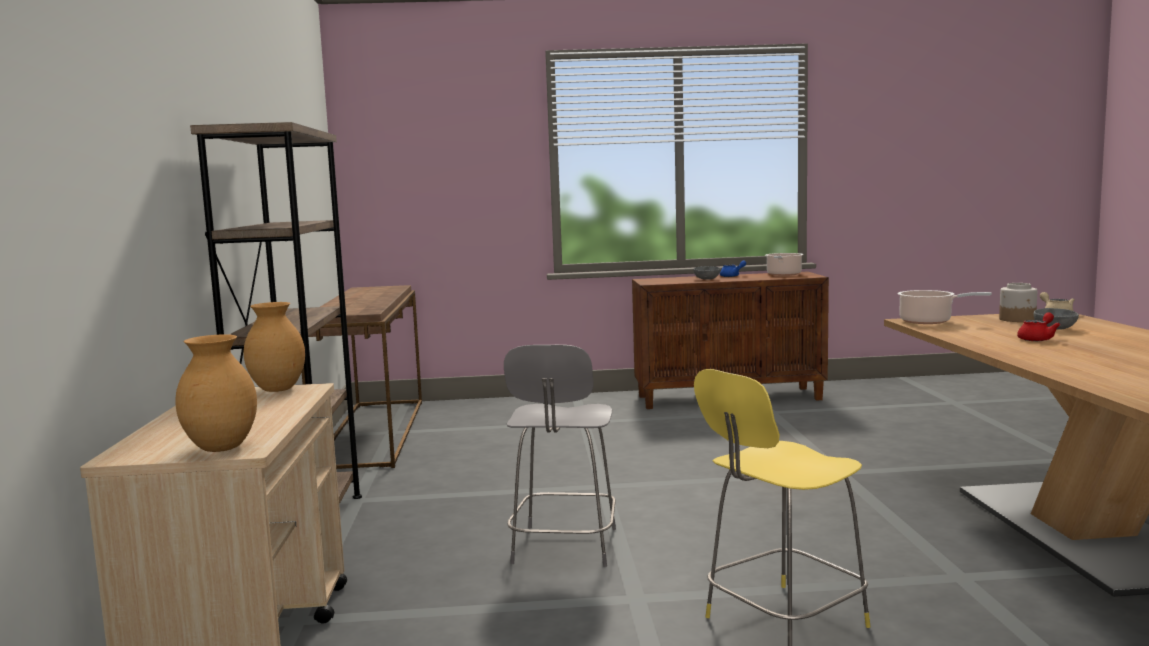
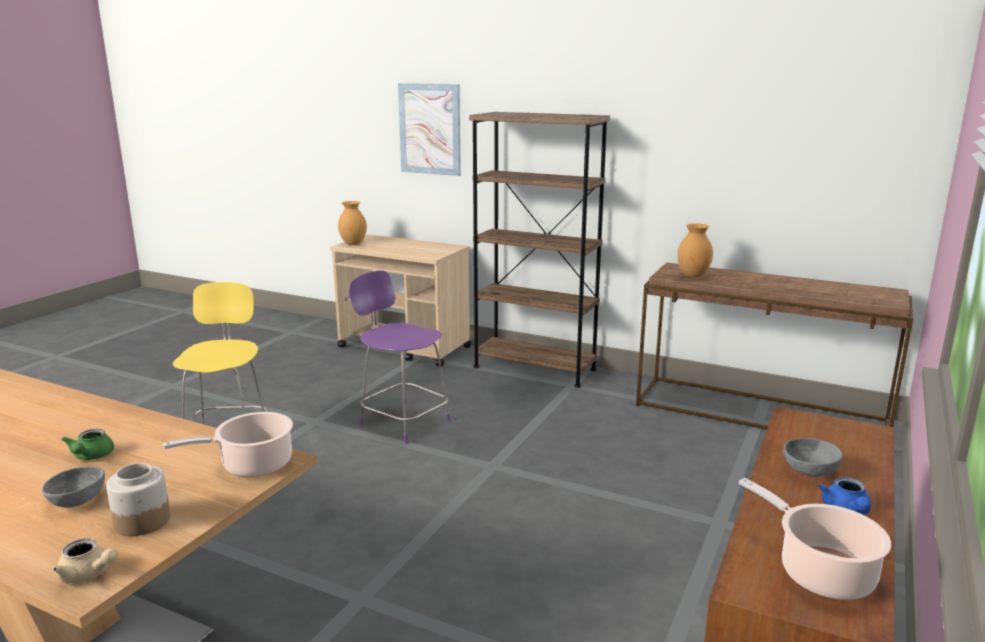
camera: 120 degrees right, 10 degrees up
(119, 159) = (430, 129): none -> picture
(277, 390) = (439, 253): brown vase -> brown vase (692, 275)
(564, 548) = (403, 422): grey stool -> purple stool
(1038, 339) = (91, 457): red teapot -> green teapot

